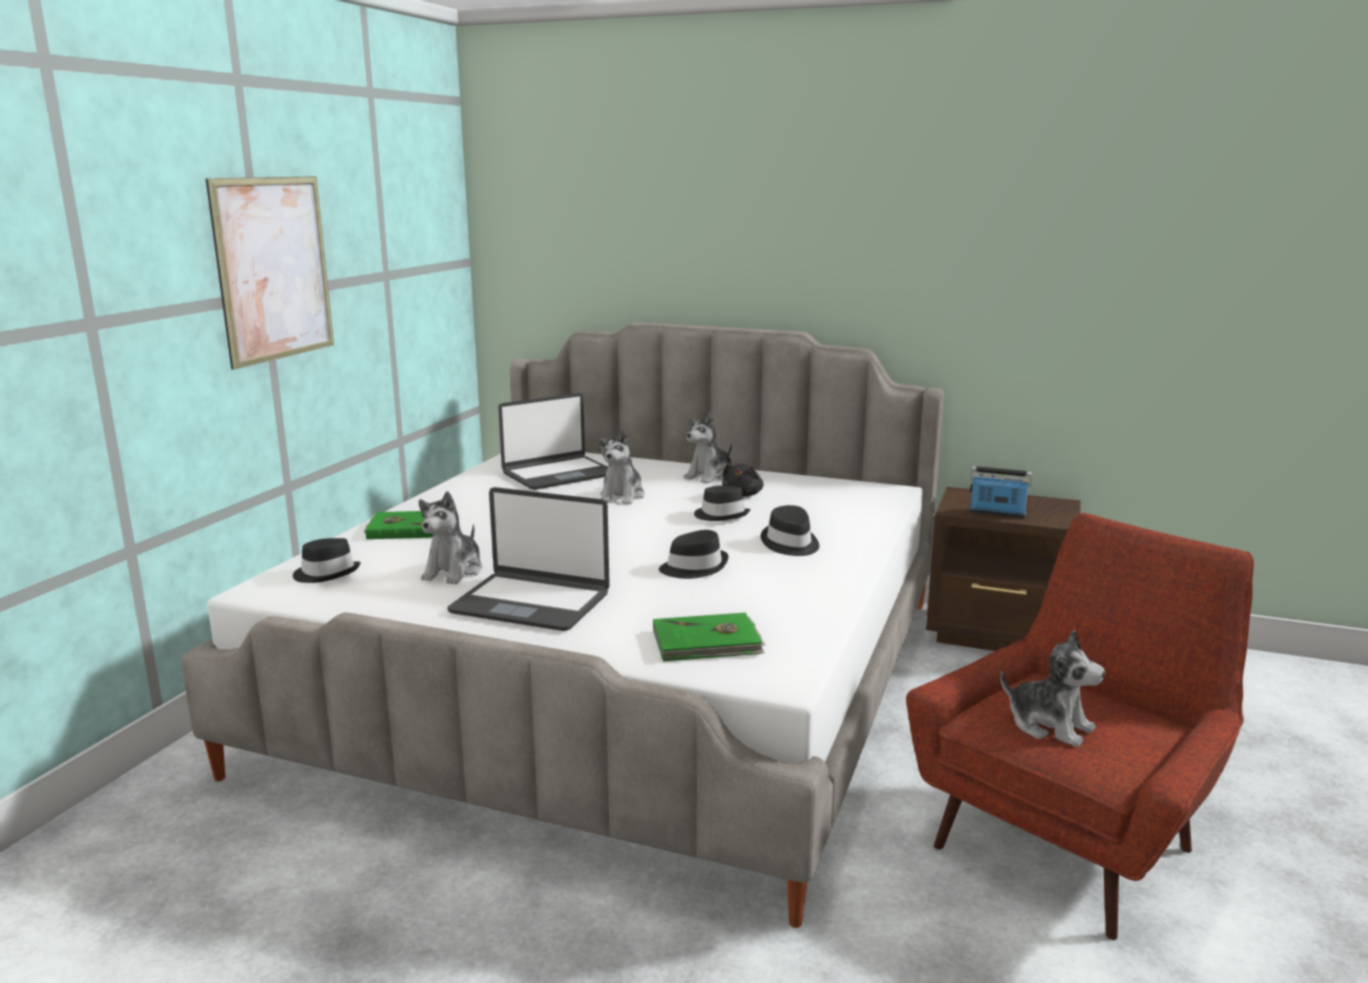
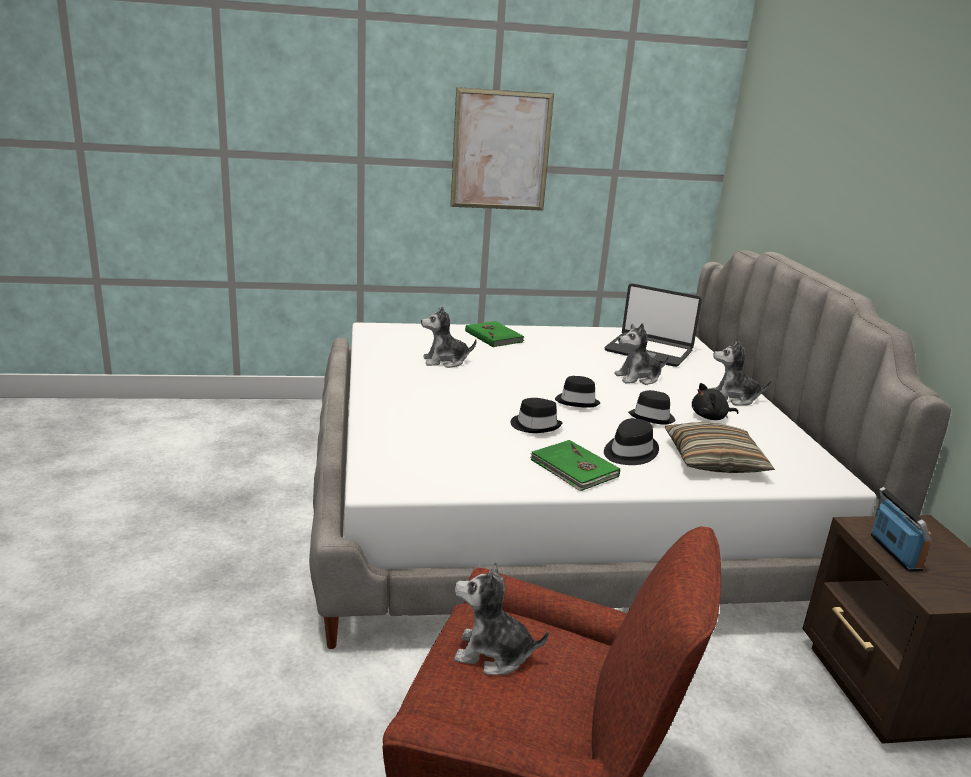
camera: 60 degrees right, 5 degrees up
(326, 573) = (408, 335): black hat -> black hat (577, 401)
(531, 603) = (422, 390): laptop -> none
(707, 643) = (414, 451): green book -> green book (573, 469)
(831, 518) = (714, 460): none -> pillow
(1049, 725) = (493, 654): plush toy -> plush toy turned 90 degrees clockwise

